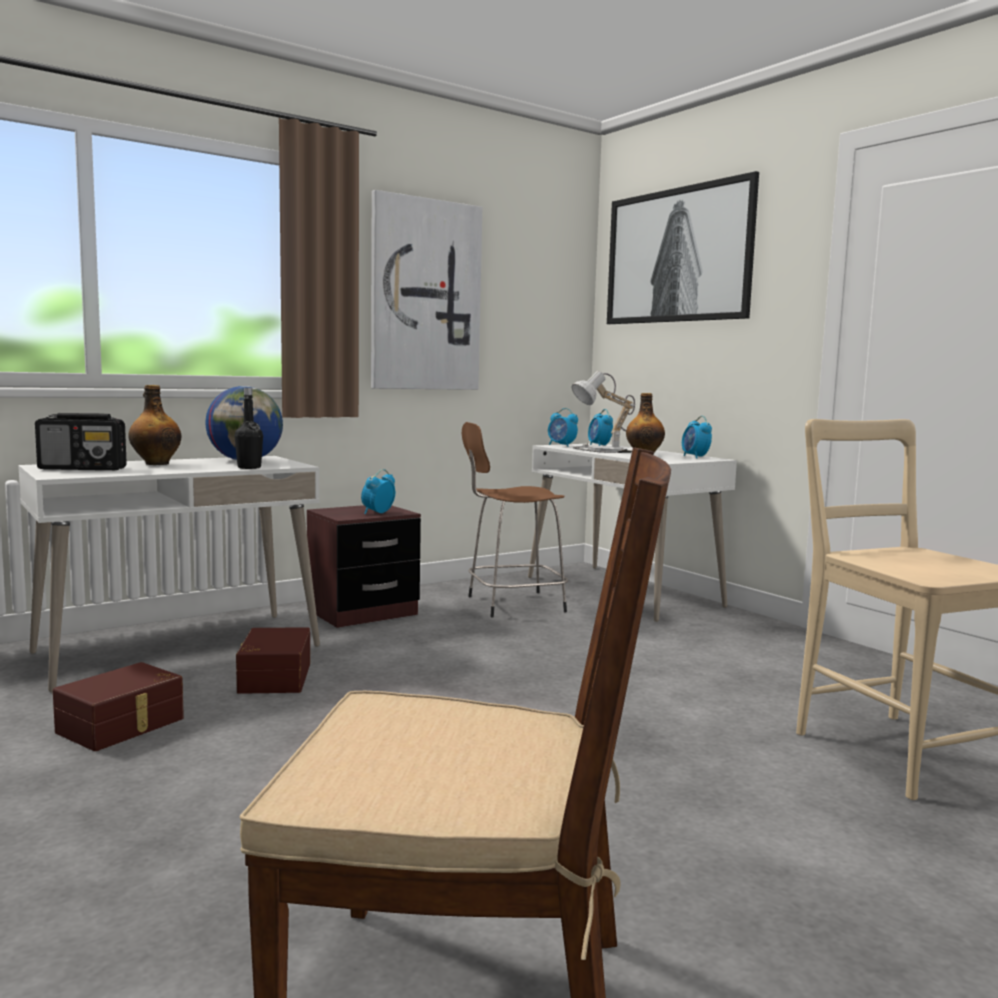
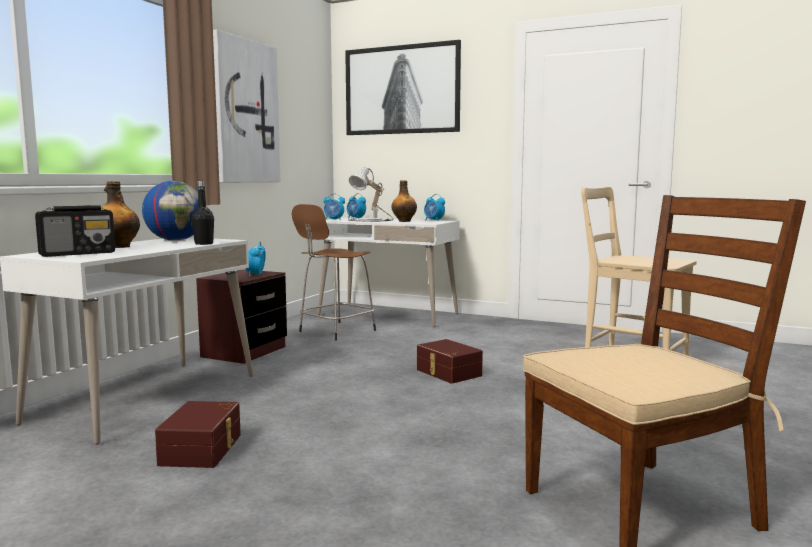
camera: 30 degrees left, 0 degrees up
(272, 677) = (256, 399): brown storage box -> brown storage box (447, 373)

